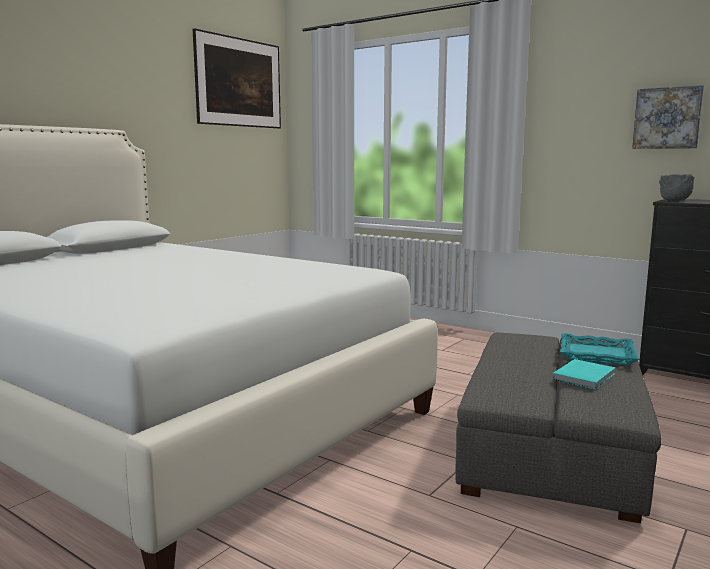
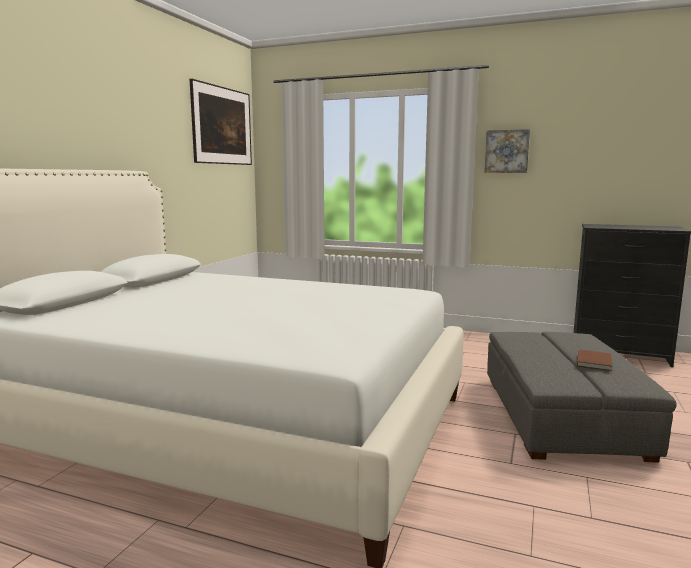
camera: 15 degrees left, 0 degrees up
(585, 376) = (595, 362): turquoise book -> brown book
(596, 355) = (583, 344): turquoise tray -> none
(667, 118) = (581, 165): picture -> picture (507, 151)
(675, 201) = (597, 227): grey bowl -> none

